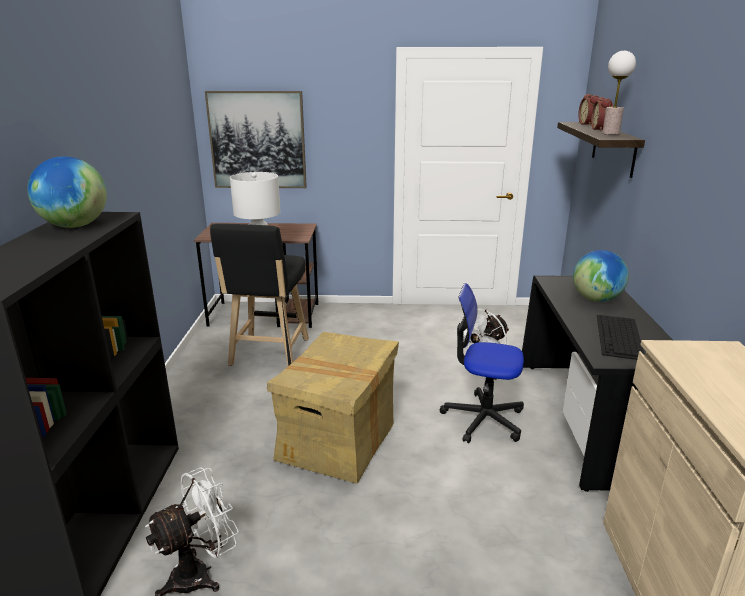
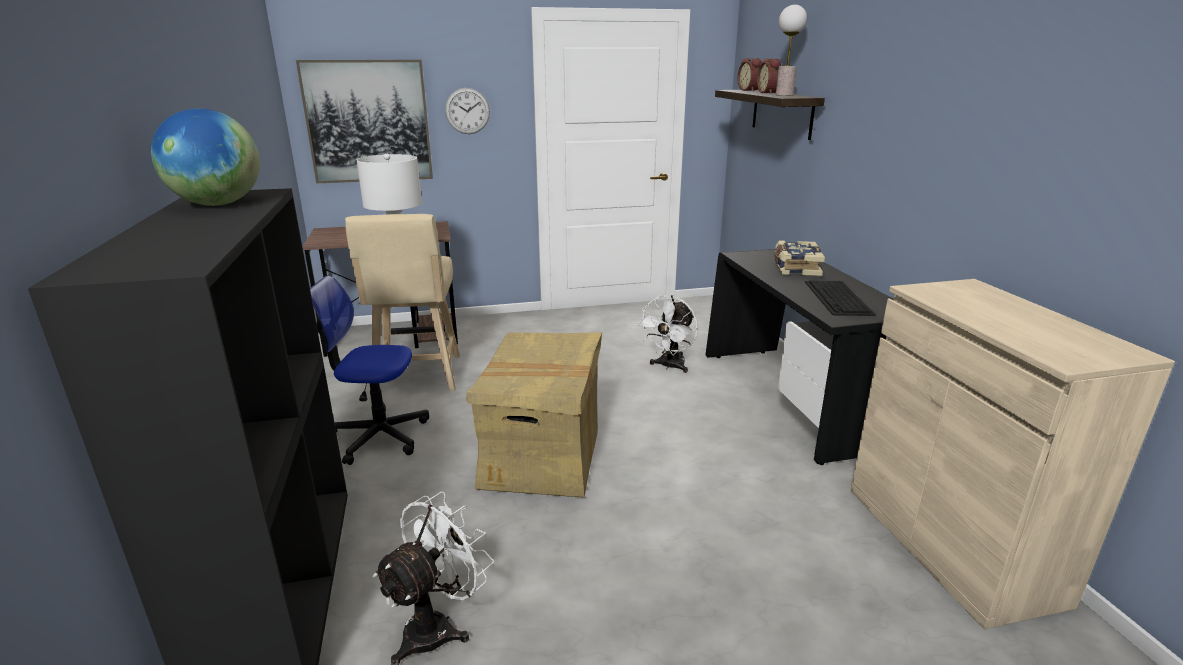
camera: 15 degrees left, 0 degrees up
(268, 354) = (417, 378): black stool -> beige stool
(337, 133) = (467, 111): none -> wall clock
(483, 419) = (690, 412): office chair -> office chair (379, 436)
(596, 299) = (795, 268): globe -> book

